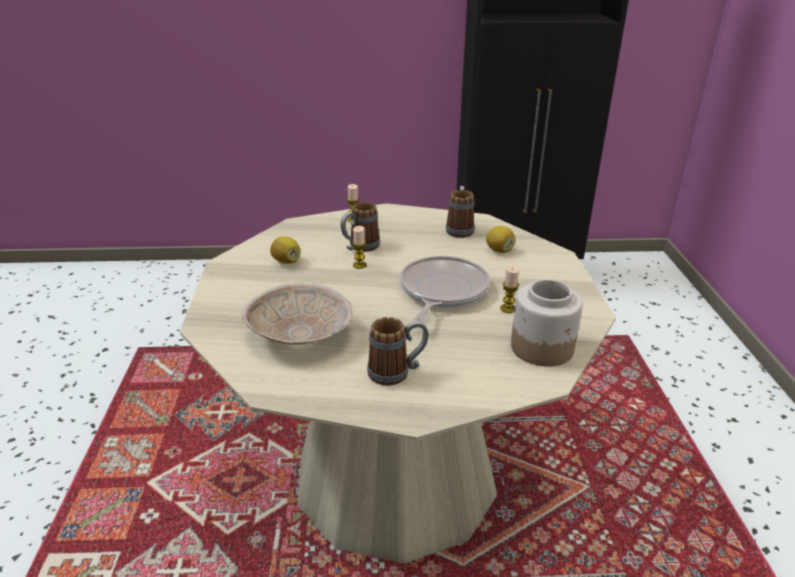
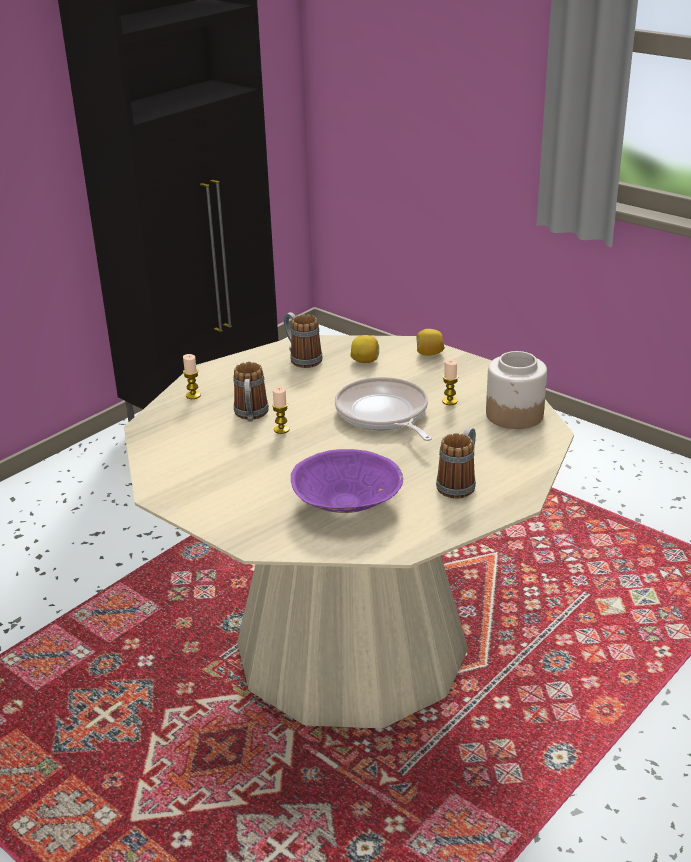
camera: 45 degrees left, 0 degrees up
(286, 261) = (212, 460): lemon -> lemon (429, 354)
(301, 336) = (348, 503): beige bowl -> purple bowl

